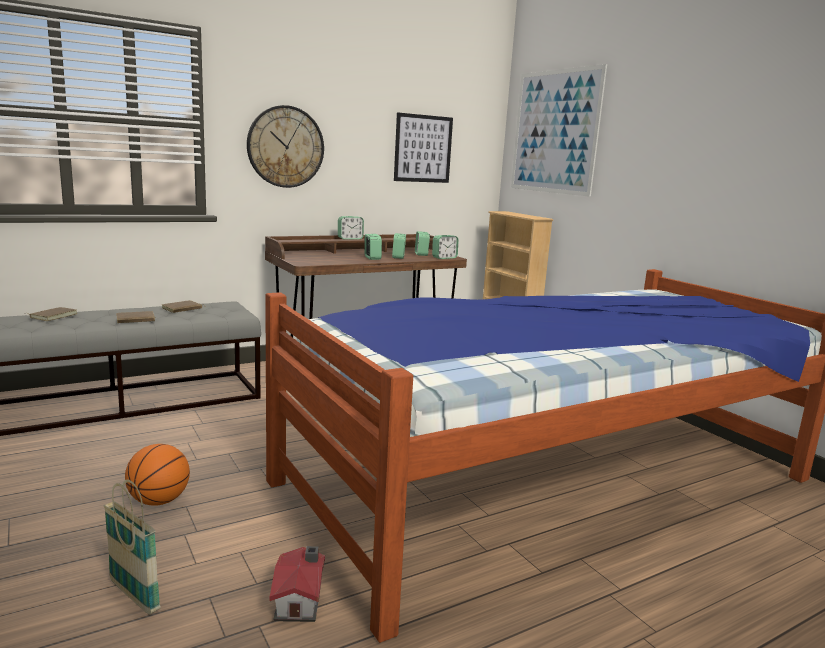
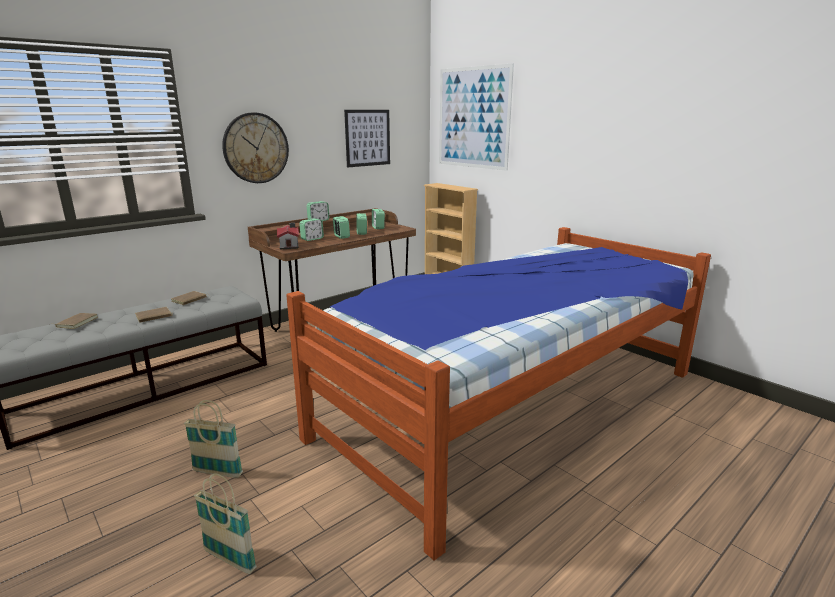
camera: 10 degrees left, 5 degrees up
(159, 501) = (217, 473): basketball -> basket
(300, 600) = (363, 538): toy house -> toy house (290, 245)
(444, 258) = (398, 229): alarm clock -> alarm clock (312, 239)

